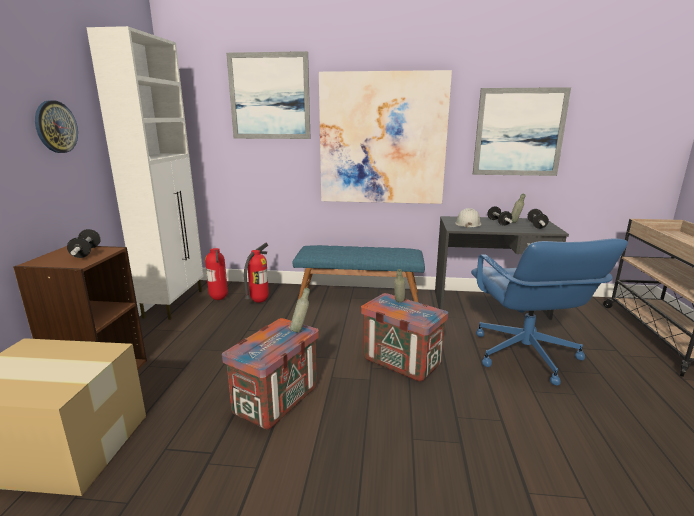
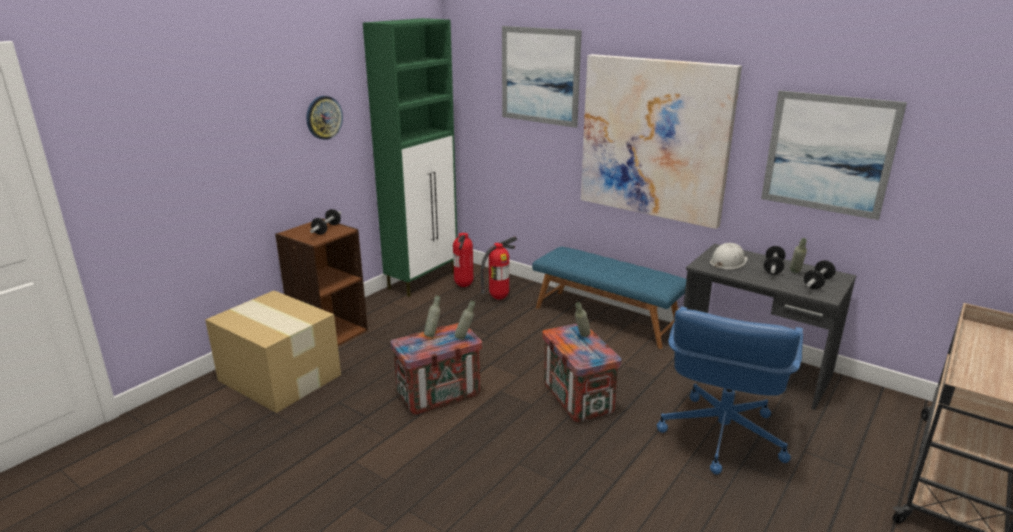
camera: 30 degrees right, 5 degrees up
(174, 303) = (423, 280): white cabinet -> green cabinet
(265, 335) = (433, 335): none -> grey bottle

